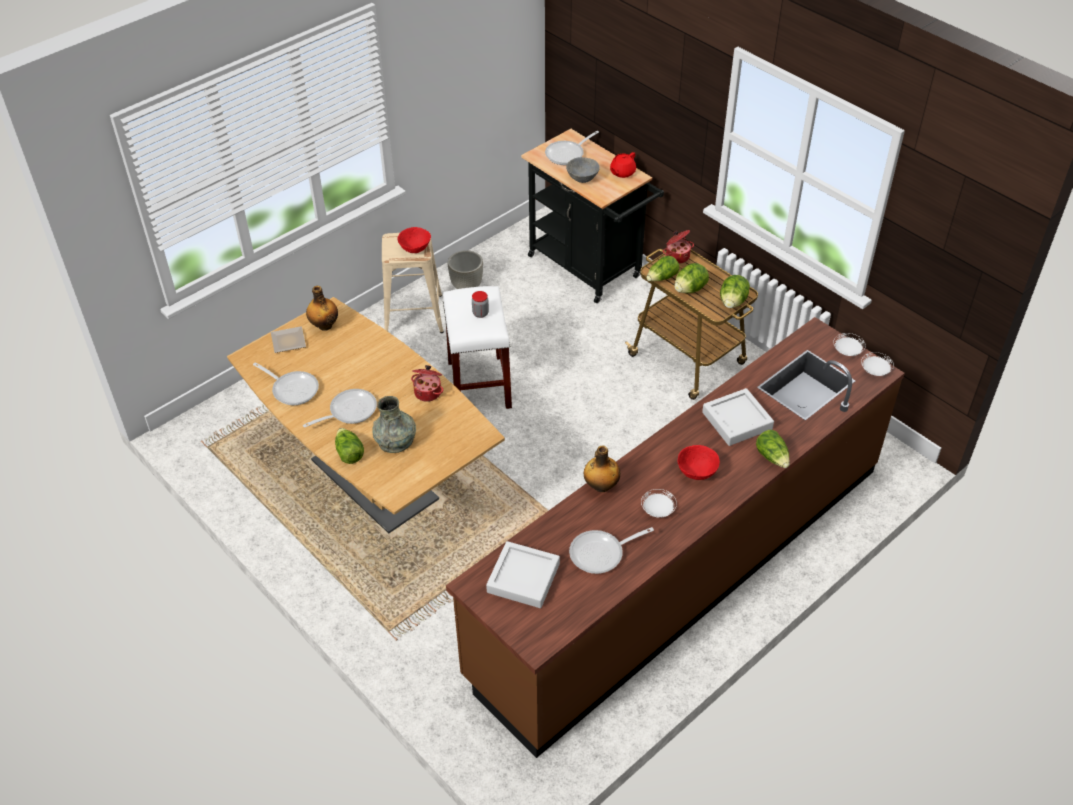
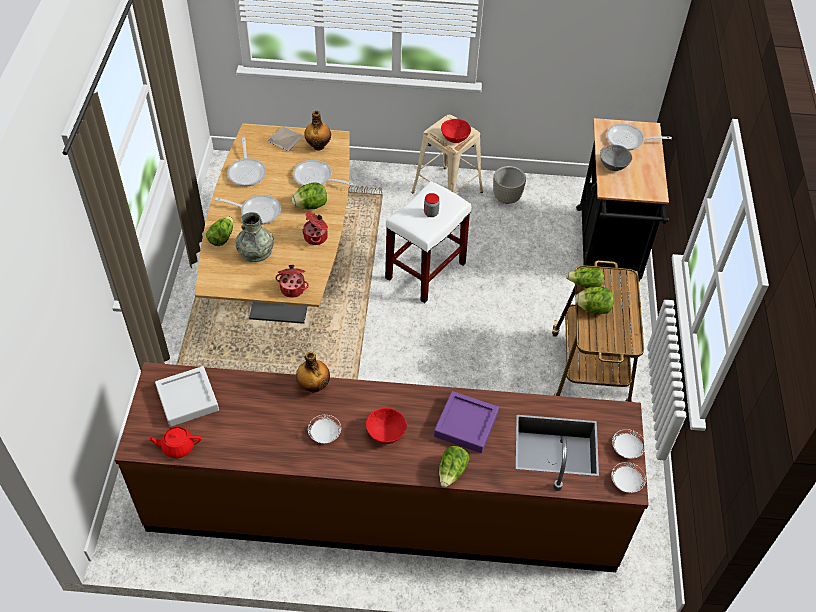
camera: 45 degrees right, 5 degrees up
(601, 554) = (250, 428): frying pan -> frying pan (316, 178)
(622, 172) = (650, 182): red teapot -> red teapot (177, 447)
(677, 256) = (620, 277): cooking pot -> cooking pot (293, 288)
(732, 302) = (612, 343): lettuce -> lettuce (311, 205)
(737, 421) = (466, 425): grey tray -> purple tray

